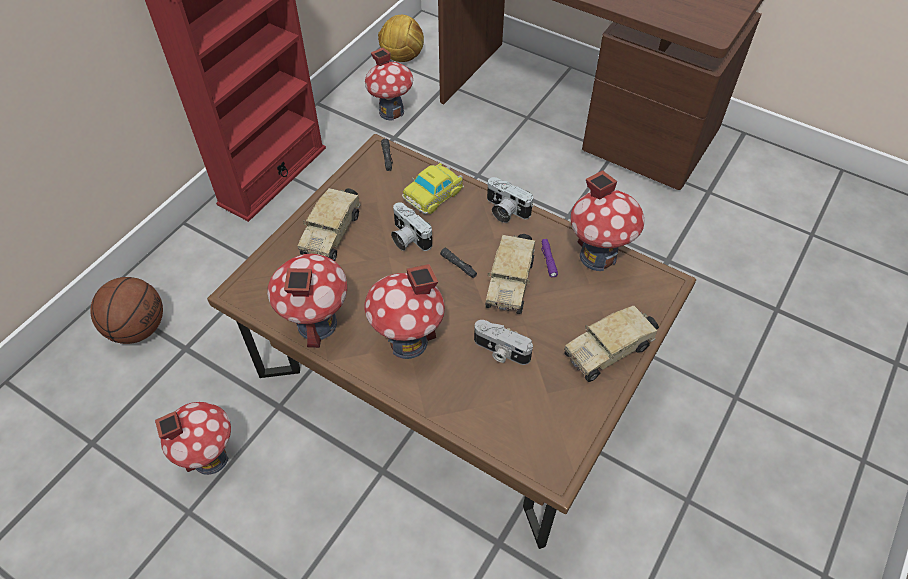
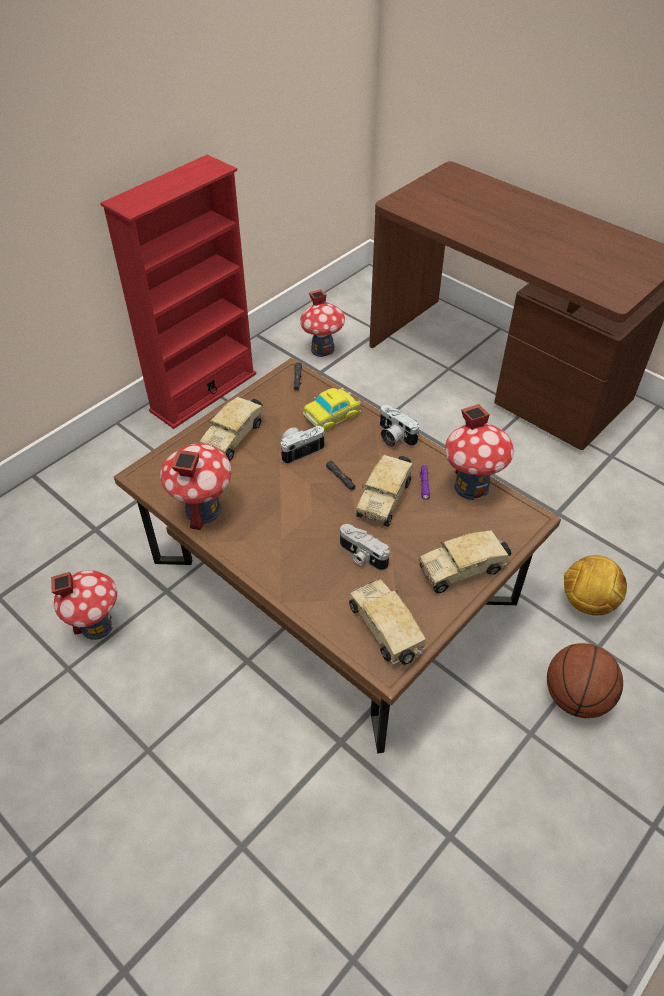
camera: 10 degrees right, 5 degrees down
(138, 328) = (58, 506): basketball -> basketball (575, 696)
(402, 57) = (342, 303): football -> football (587, 602)
(407, 238) = (300, 449): camera -> camera turned 90 degrees clockwise
(408, 341) = (280, 536): toy house -> none
(545, 432) = (387, 630): none -> toy truck

